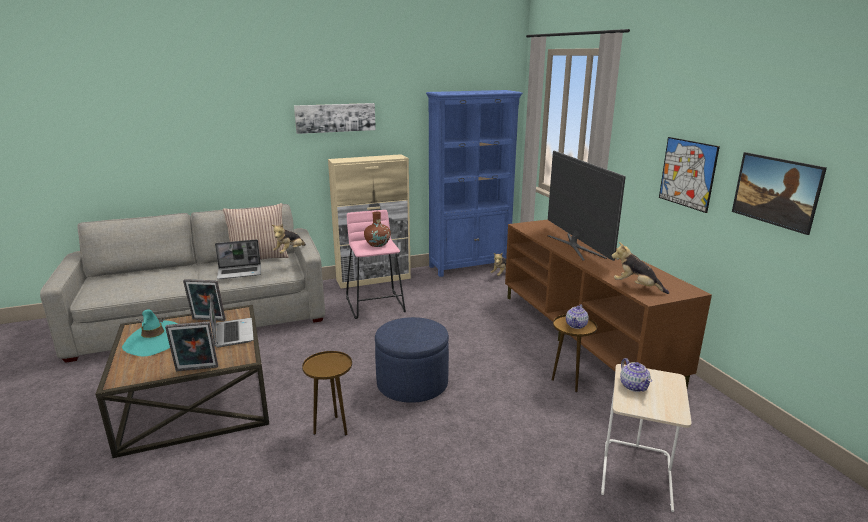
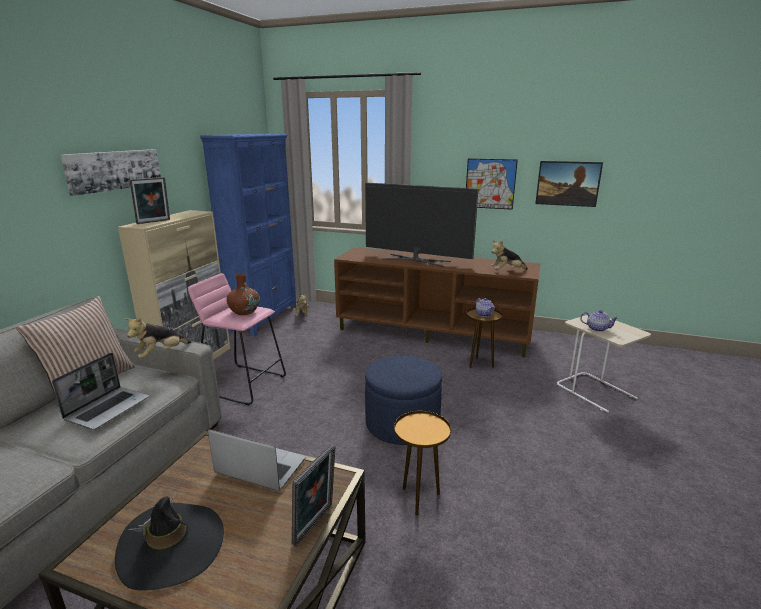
camera: 50 degrees left, 0 degrees up
(154, 341) = (172, 547): turquoise hat -> black hat
(208, 320) = (188, 477): picture frame -> picture frame (154, 222)
(289, 252) = (161, 354): plush toy -> plush toy turned 60 degrees clockwise

